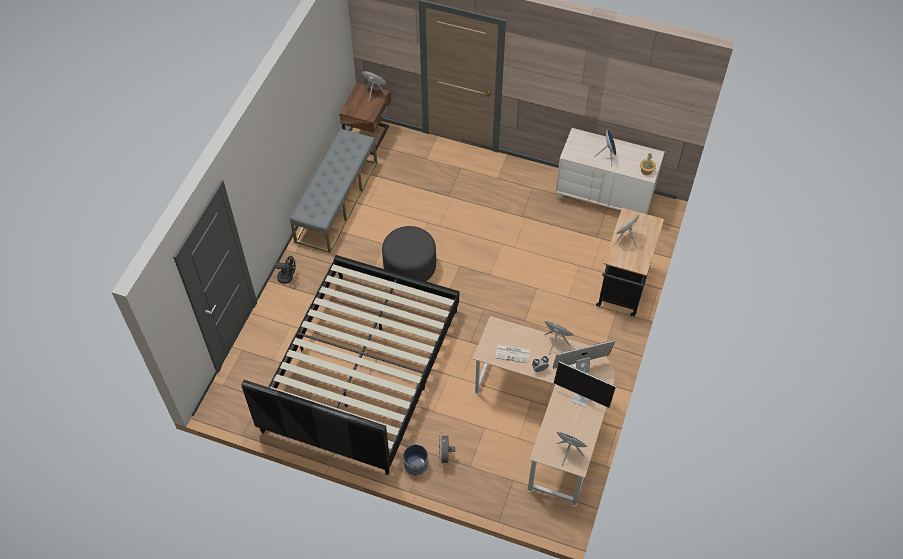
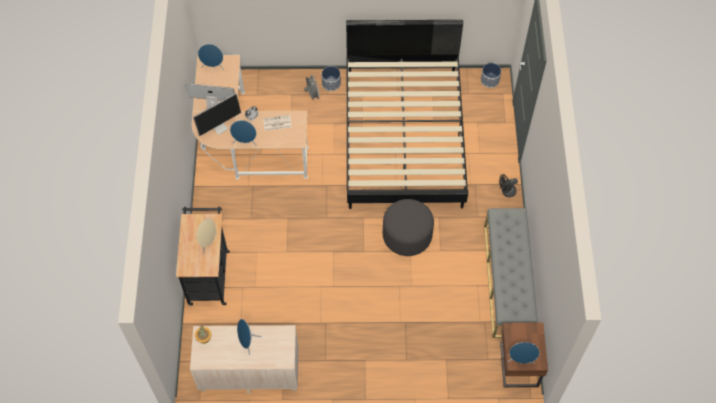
camera: 160 degrees right, 5 degrees up
(227, 406) = (490, 80): none -> planter

